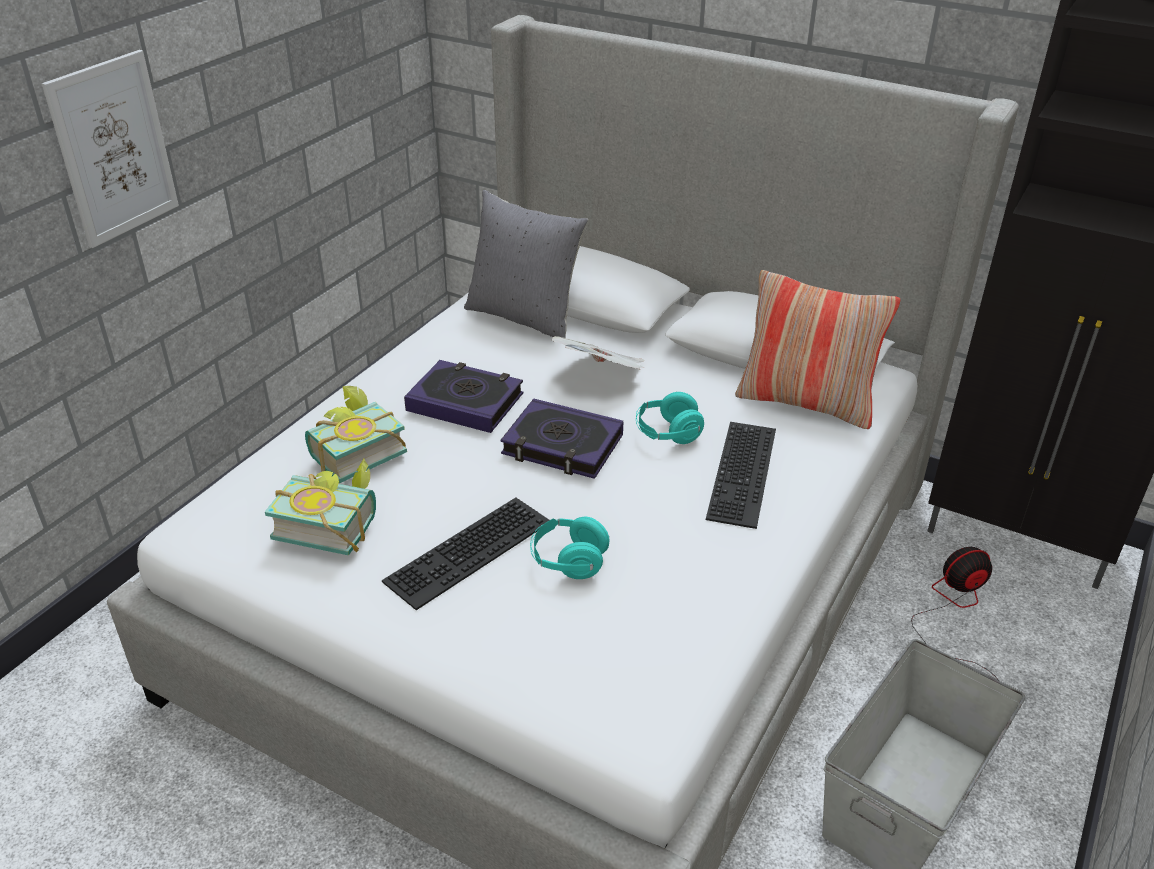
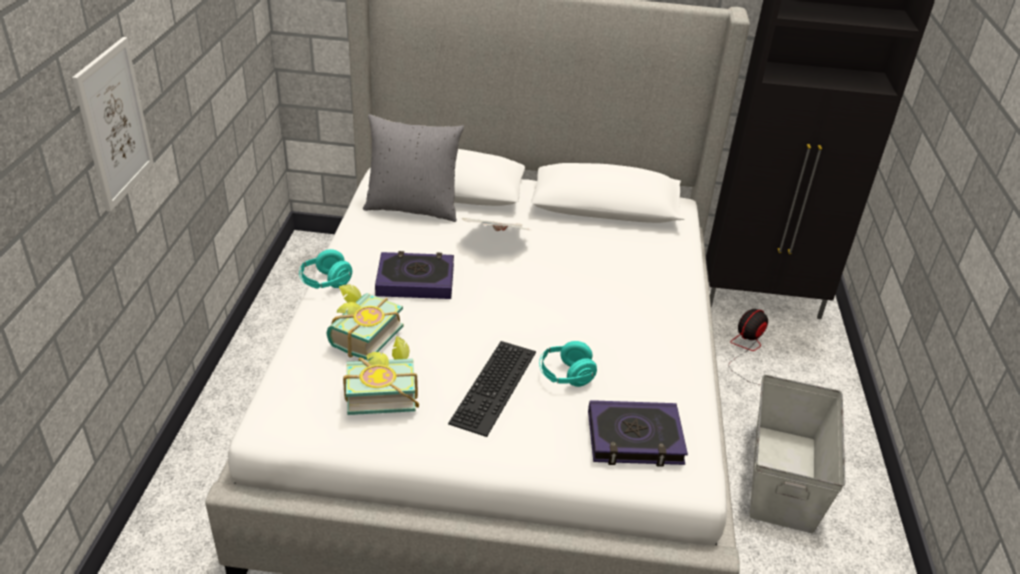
camera: 25 degrees left, 0 degrees up
(562, 446) = (507, 297): book -> book (634, 439)
(667, 434) = (571, 273): turquoise headphones -> turquoise headphones (325, 282)
(745, 474) = (638, 289): keyboard -> none
(806, 402) = (644, 232): pillow -> none

